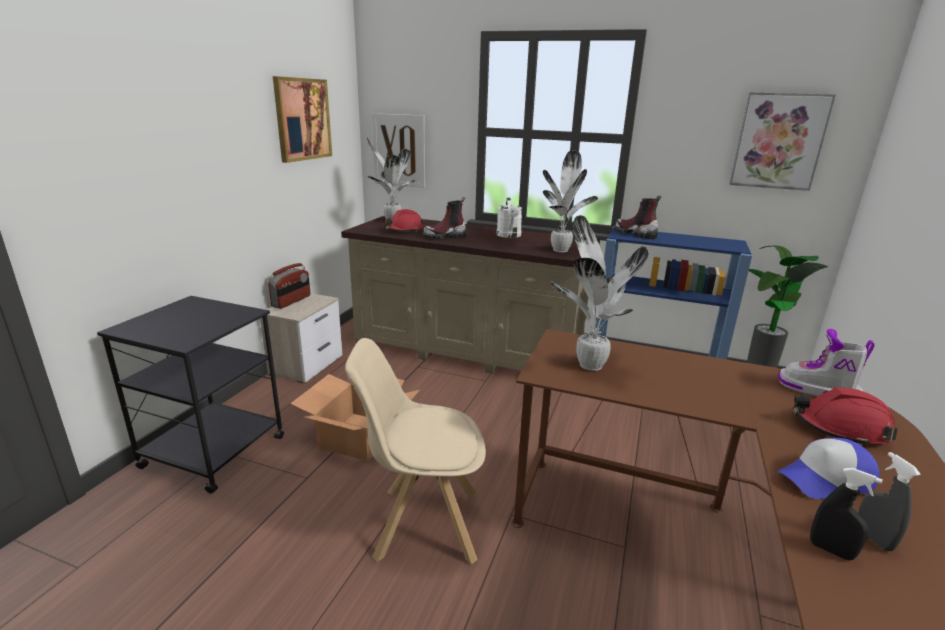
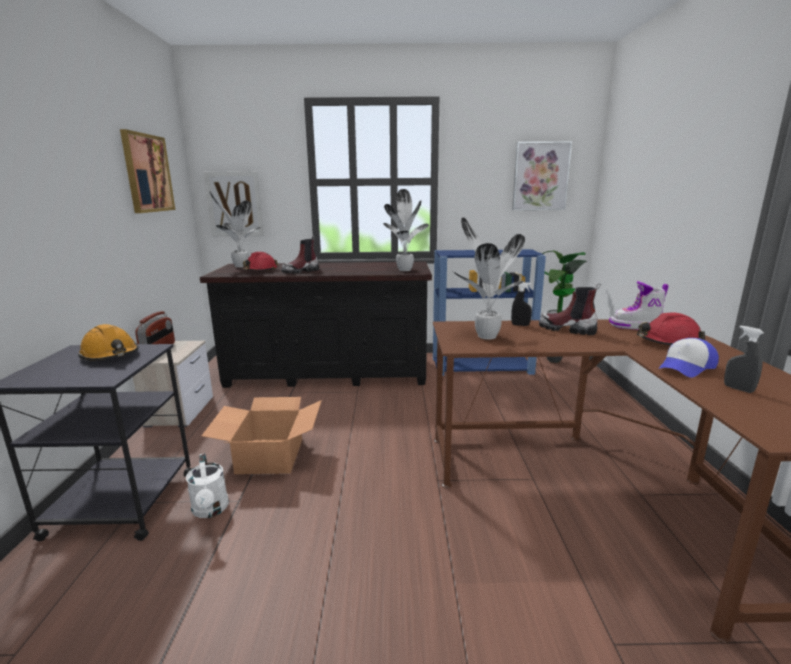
camera: 20 degrees left, 5 degrees down
(210, 314) = (110, 355): none -> orange hard hat
(422, 524) = (369, 507): beige chair -> none
(469, 350) = (329, 372): beige cabinet -> black cabinet
(509, 236) = (354, 266): white watering can -> white watering can (211, 510)
(634, 234) = (456, 252): boot -> boot (567, 329)
(831, 550) = (724, 399): black spray bottle -> black spray bottle (520, 325)

